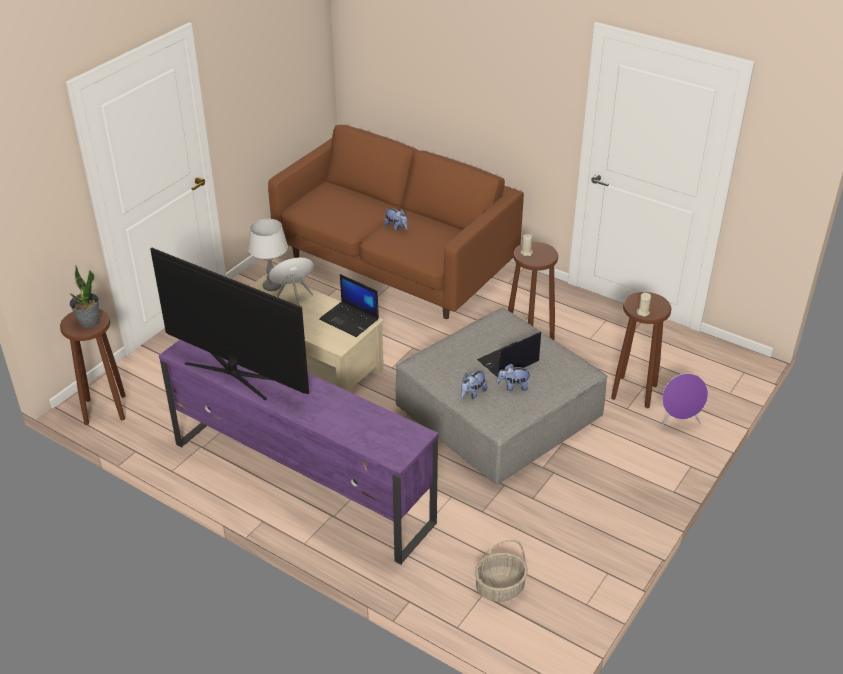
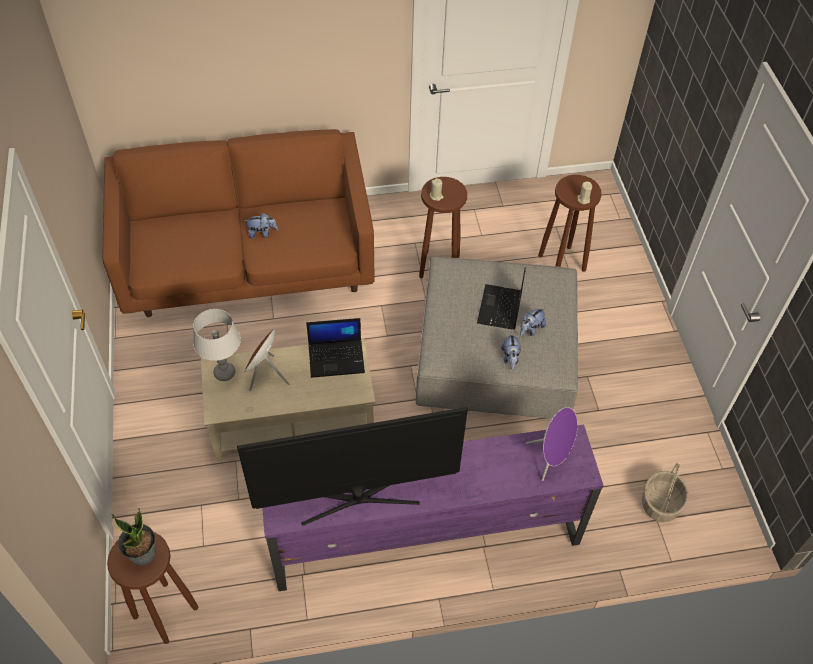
camera: 45 degrees left, 15 degrees up
(678, 423) = (617, 269): purple speaker -> purple speaker (551, 458)

